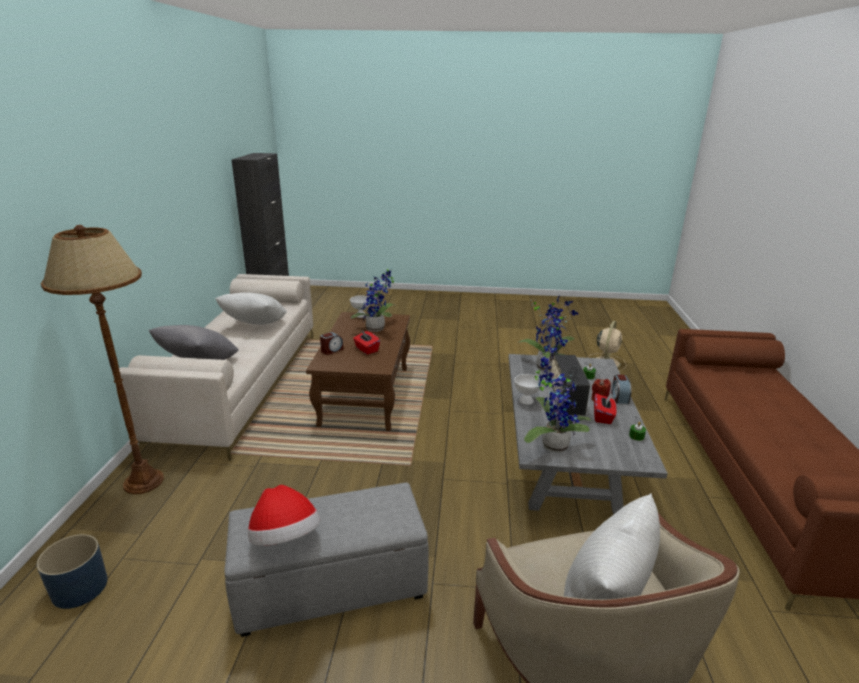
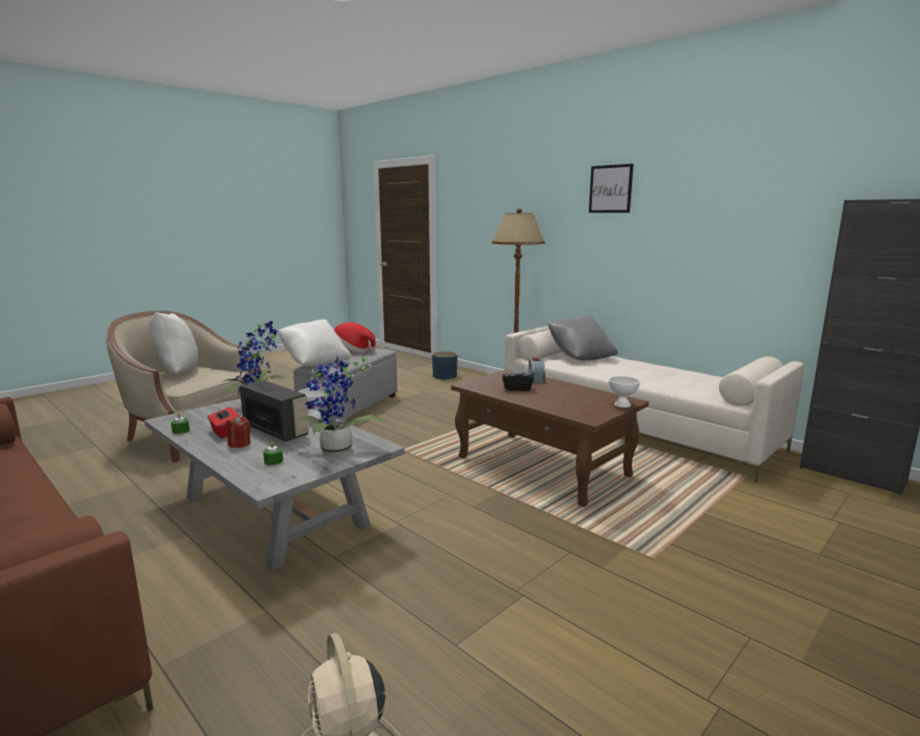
camera: 130 degrees right, 10 degrees down
(110, 173) = (610, 189): none -> picture
(255, 326) = (653, 377): white pillow -> white pillow (315, 362)
(366, 349) = (517, 388): red tissue box -> black tissue box
(377, 329) = (565, 402): potted plant -> none
(619, 397) = (216, 454): alarm clock -> none

